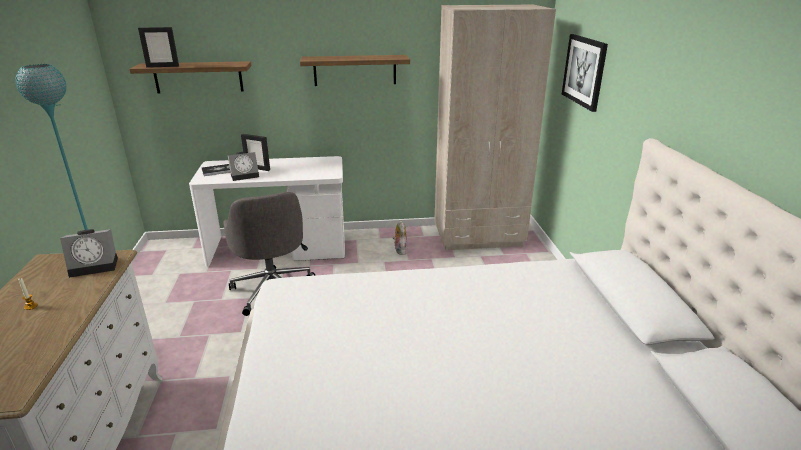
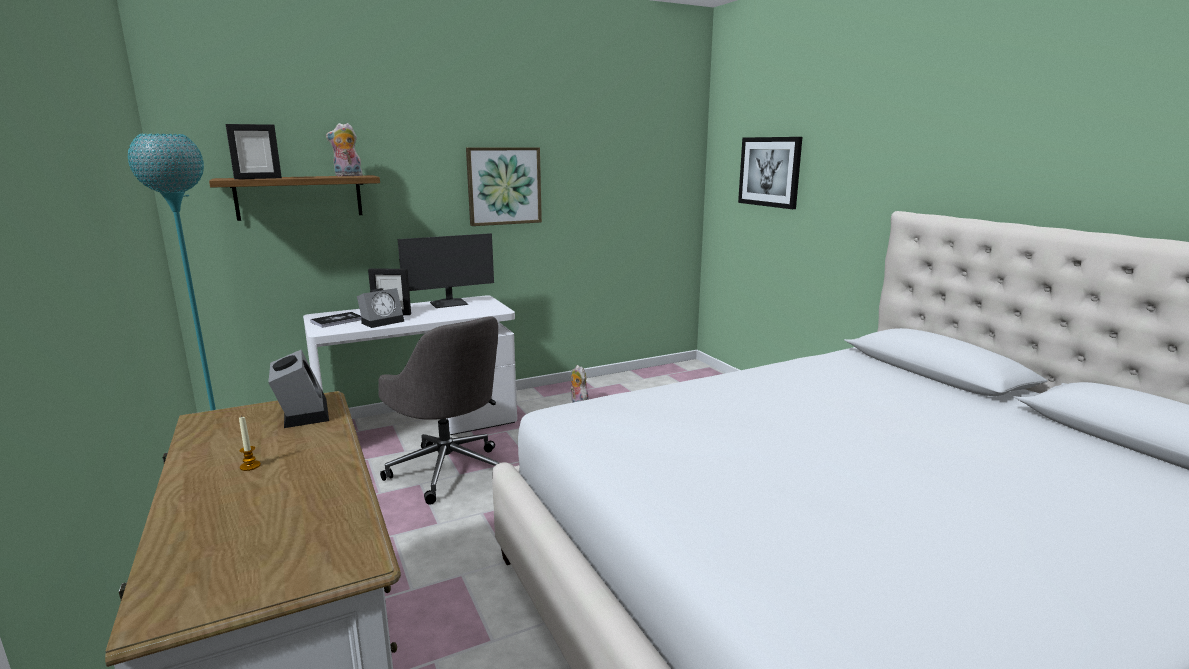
camera: 20 degrees left, 10 degrees down
(96, 265) = (302, 412): alarm clock -> alarm clock turned 75 degrees counterclockwise
(227, 63) = (347, 176): none -> plush toy
(305, 162) = (449, 303): none -> monitor
(355, 70) = (504, 186): shelf -> picture
(479, 237) = (658, 380): beige wardrobe -> none

